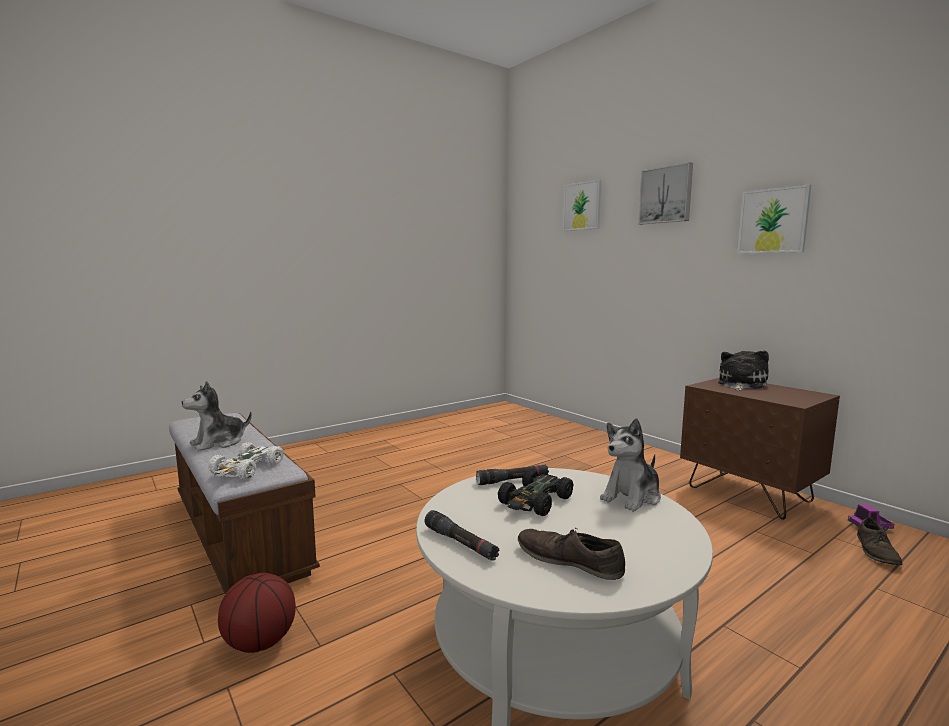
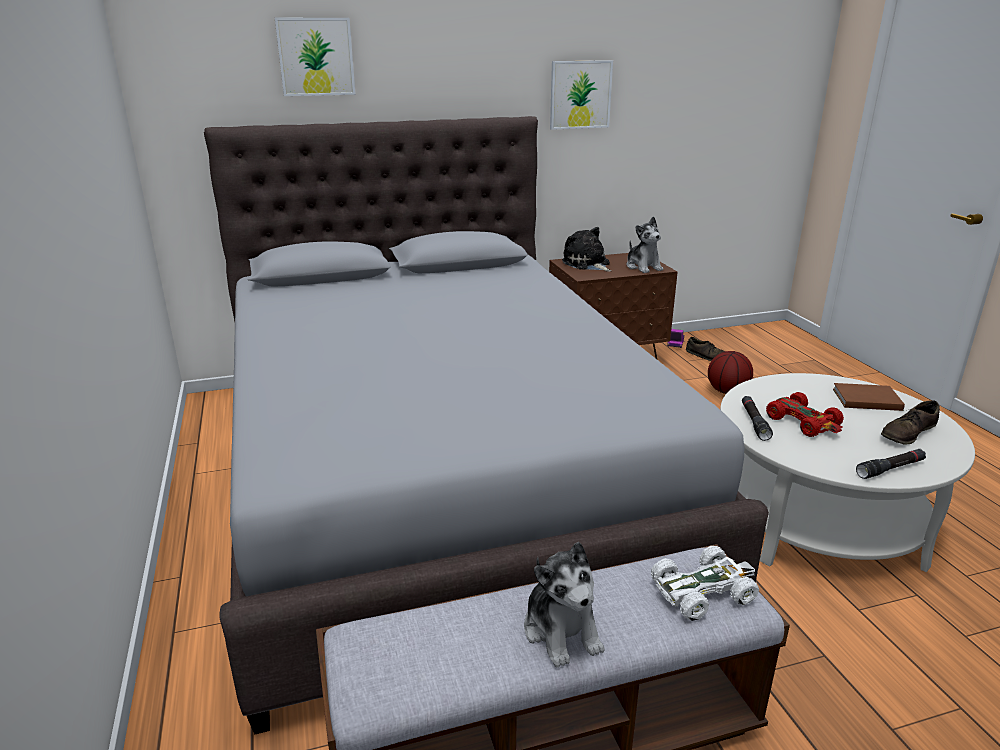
camera: 70 degrees left, 15 degrees up
(247, 469) = (703, 591): white toy car -> white toy car turned 60 degrees counterclockwise
(260, 643) = (823, 704): basketball -> basketball (727, 391)
(477, 466) = (439, 476): none -> grey bed
(535, 501) = (804, 422): black toy car -> red toy car
(632, 497) = (794, 384): plush toy -> plush toy (643, 267)
(644, 536) = (864, 399): none -> brown book
(666, 195) = (459, 54): picture -> none

